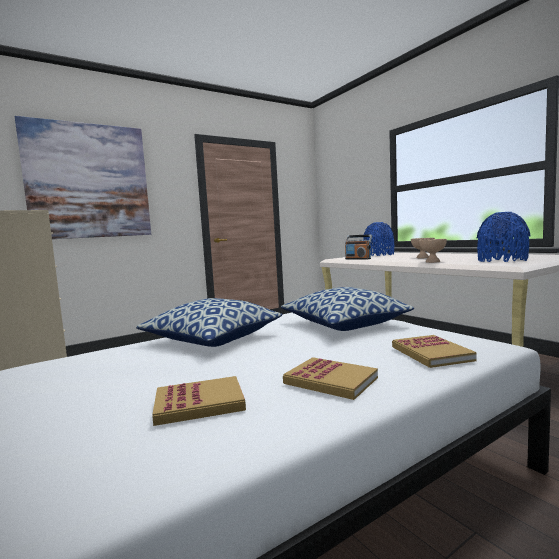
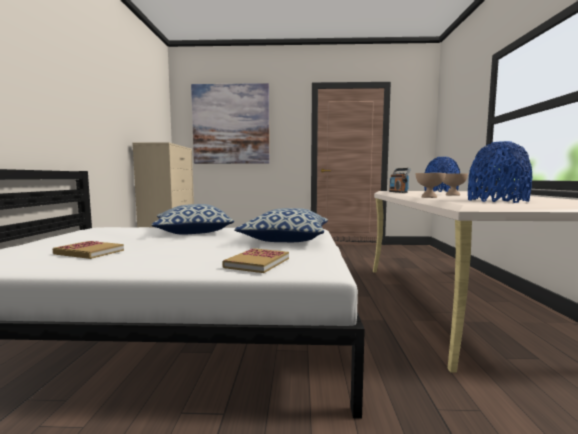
camera: 35 degrees right, 0 degrees up
(330, 381) = (158, 259): book -> none

